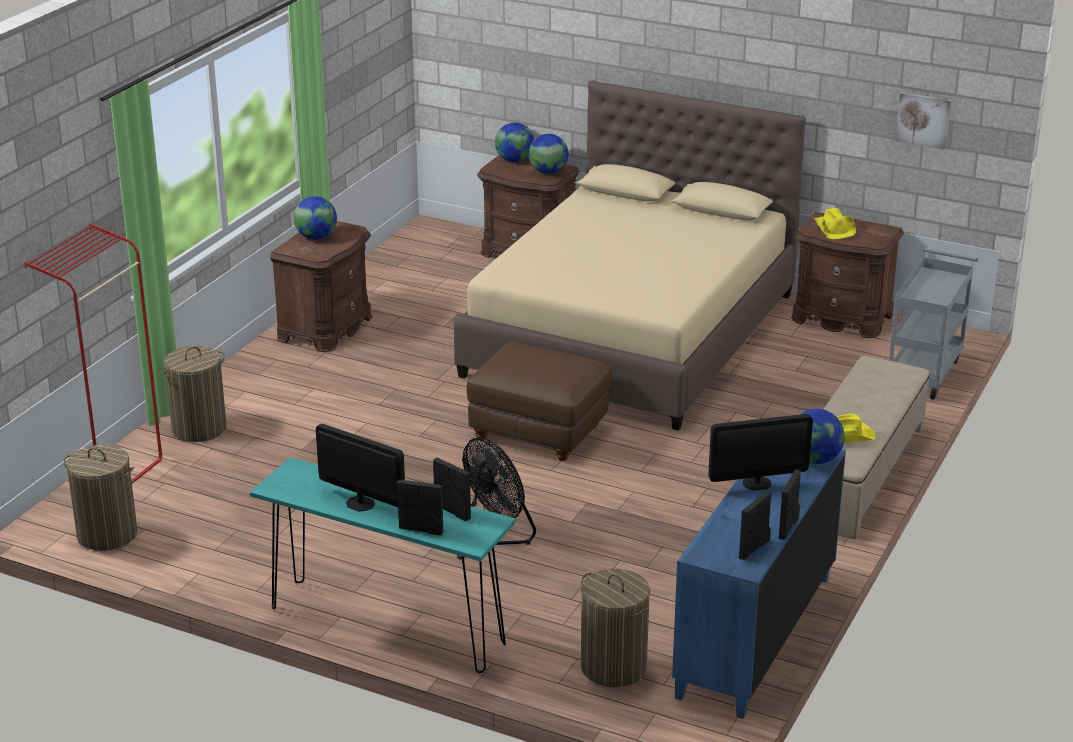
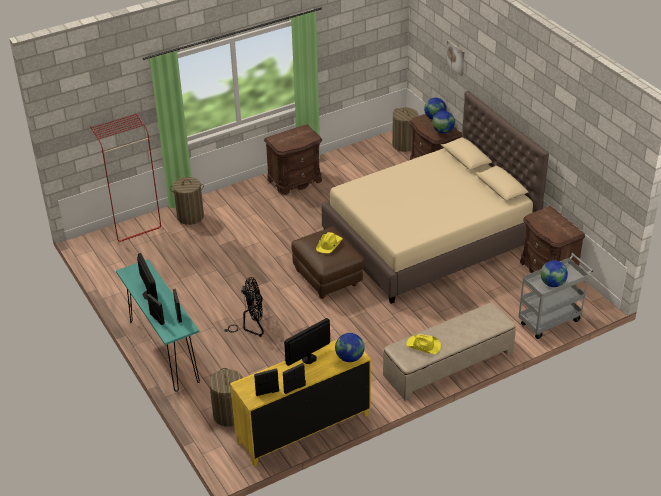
camera: 35 degrees right, 10 degrees up
(107, 534) = (106, 257): laundry basket -> laundry basket (404, 145)
(316, 237) = (292, 136): globe -> globe (552, 283)
(756, 483) = (309, 359): monitor -> monitor turned 120 degrees clockwise
(756, 636) = (303, 429): blue dresser -> yellow dresser
(835, 228) = (547, 221): yellow hat -> yellow hat (329, 244)
(923, 120) = (600, 179): picture -> picture (456, 57)

